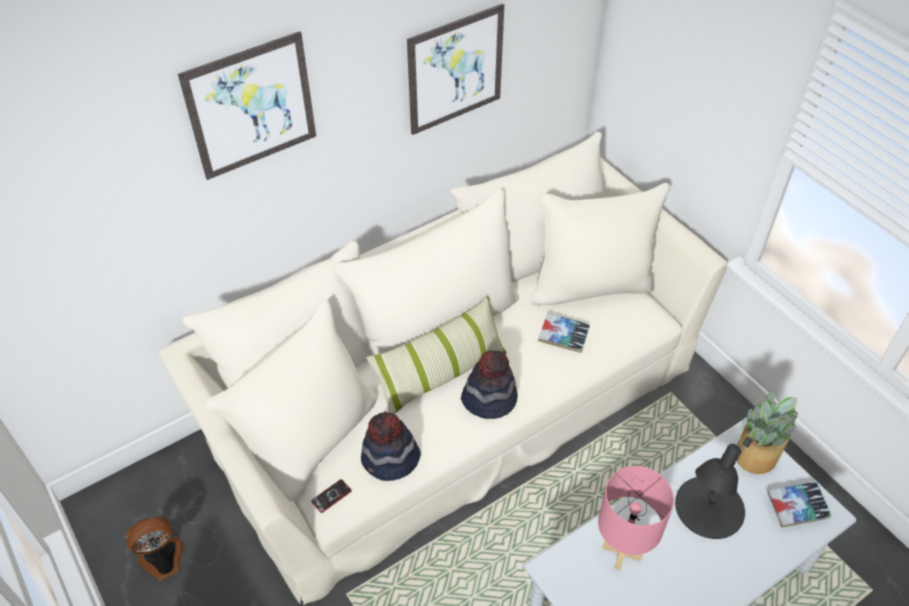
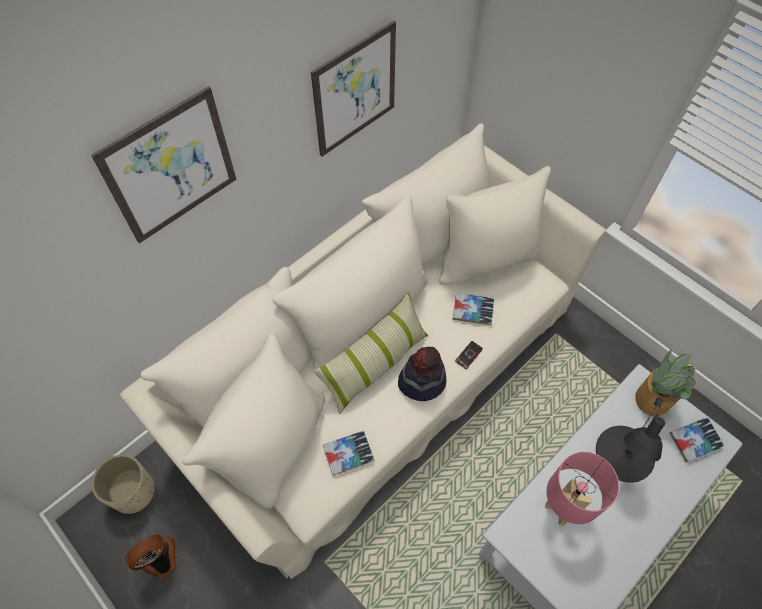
camera: 10 degrees left, 10 degrees up
(150, 485) = (133, 492): none -> beige planter
(331, 496) = (304, 498): phone -> phone (468, 355)
(390, 460) = (348, 454): hat -> book

